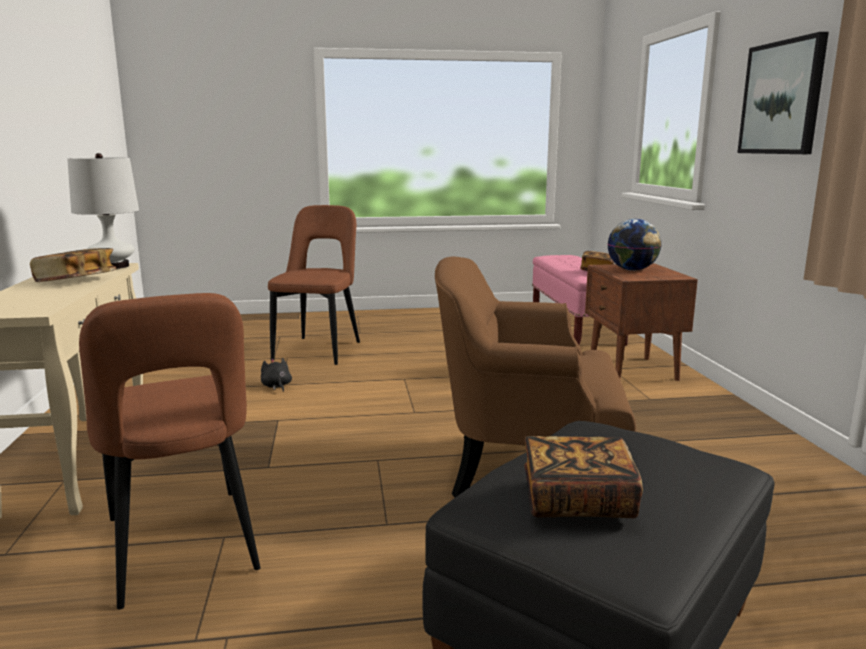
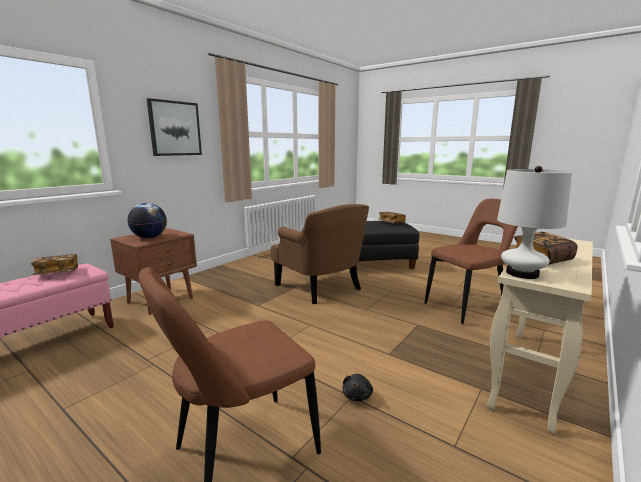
camera: 135 degrees left, 0 degrees up
(183, 550) = (468, 307): brown chair -> brown chair turned 45 degrees clockwise

